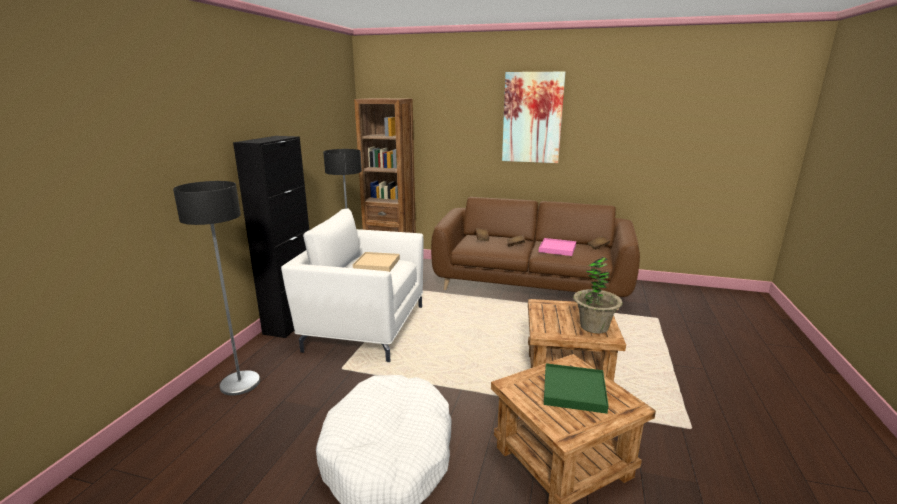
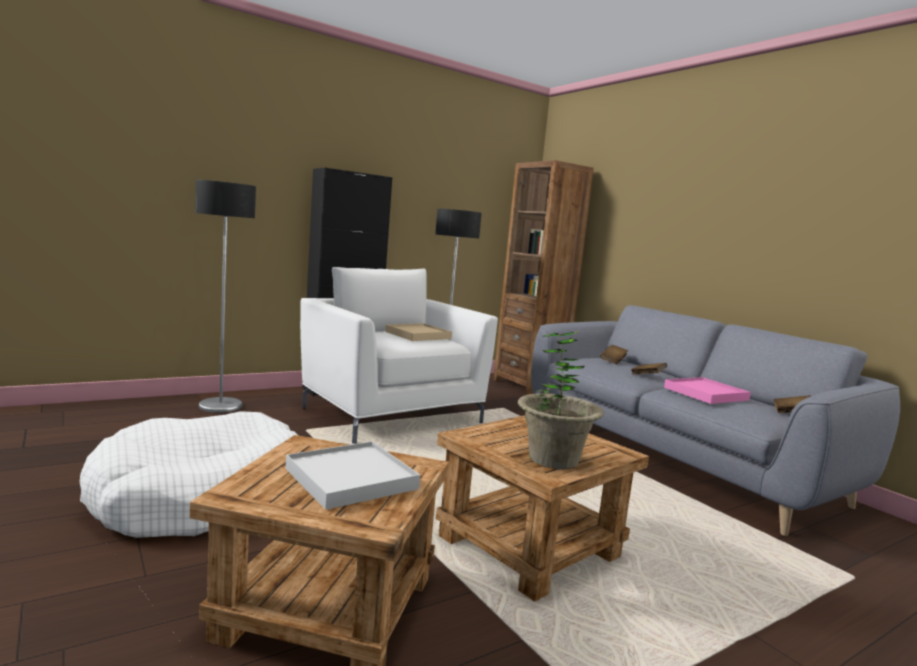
camera: 40 degrees right, 10 degrees down
(530, 285) = (675, 458): brown sofa -> grey sofa
(532, 118) = (745, 190): picture -> none
(574, 390) = (351, 479): green tray -> white tray

